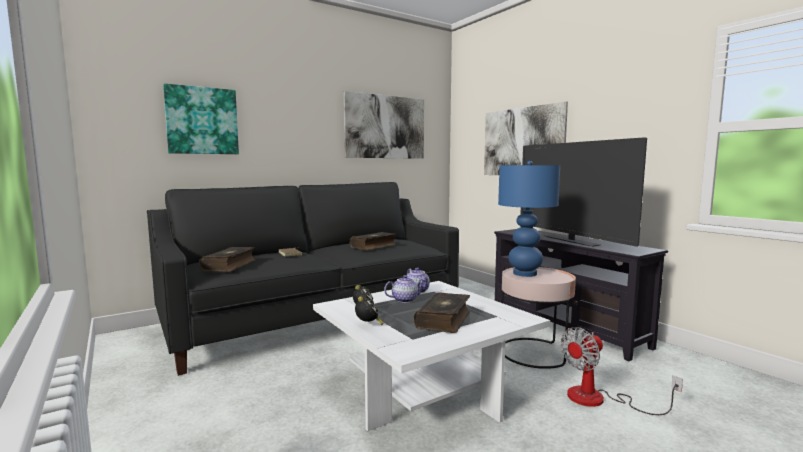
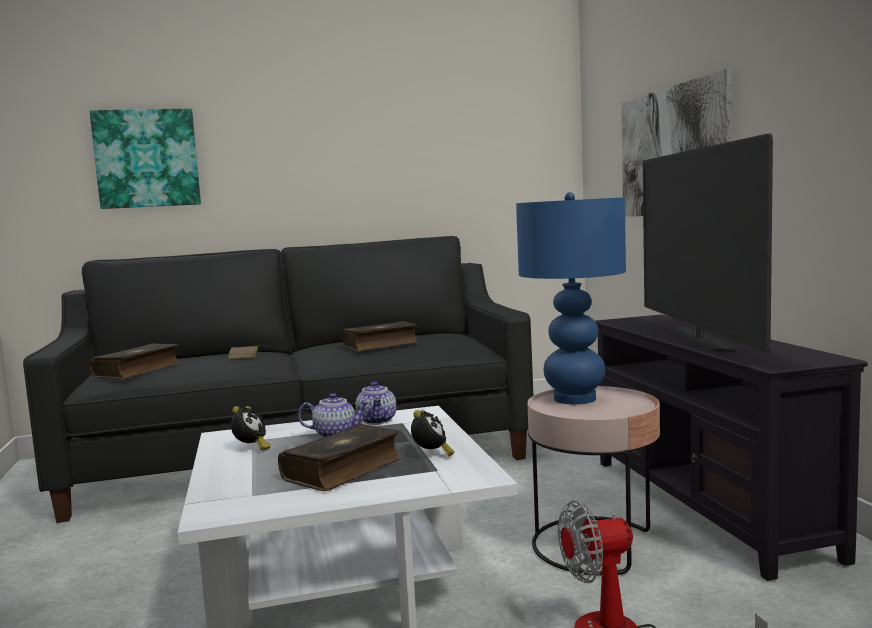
camera: 20 degrees right, 0 degrees up
(368, 325) = (224, 469): alarm clock -> alarm clock (432, 455)
(385, 127) = (449, 143): picture -> none

